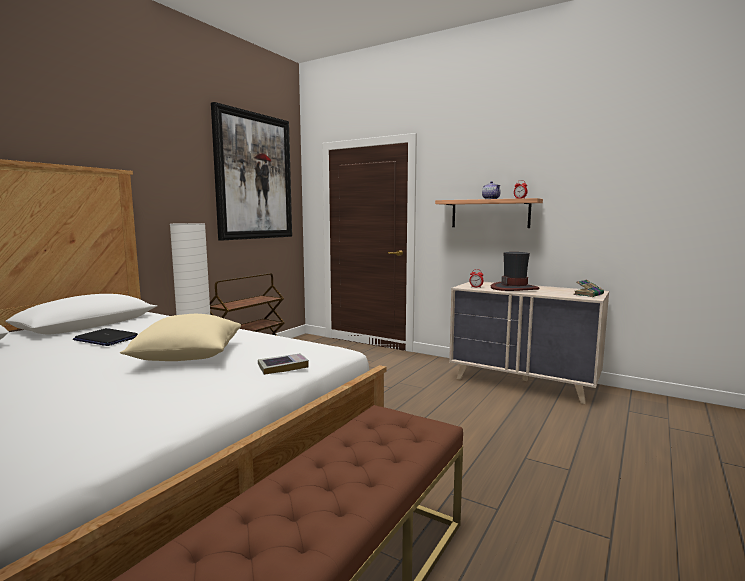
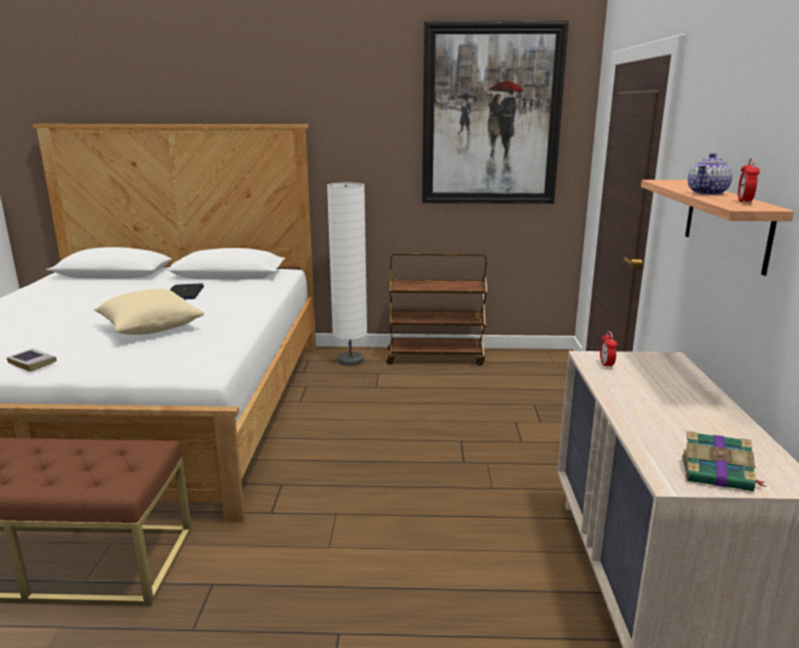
camera: 60 degrees right, 10 degrees up
(283, 367) = (129, 365): book -> book (32, 363)
(514, 288) = (656, 394): hat -> none

